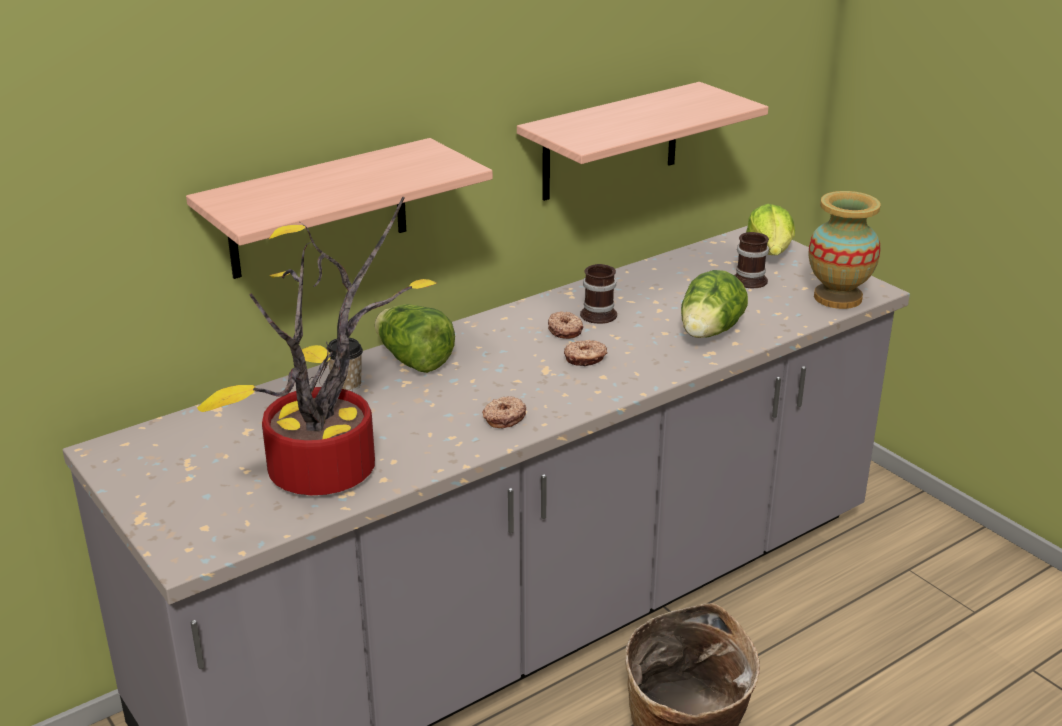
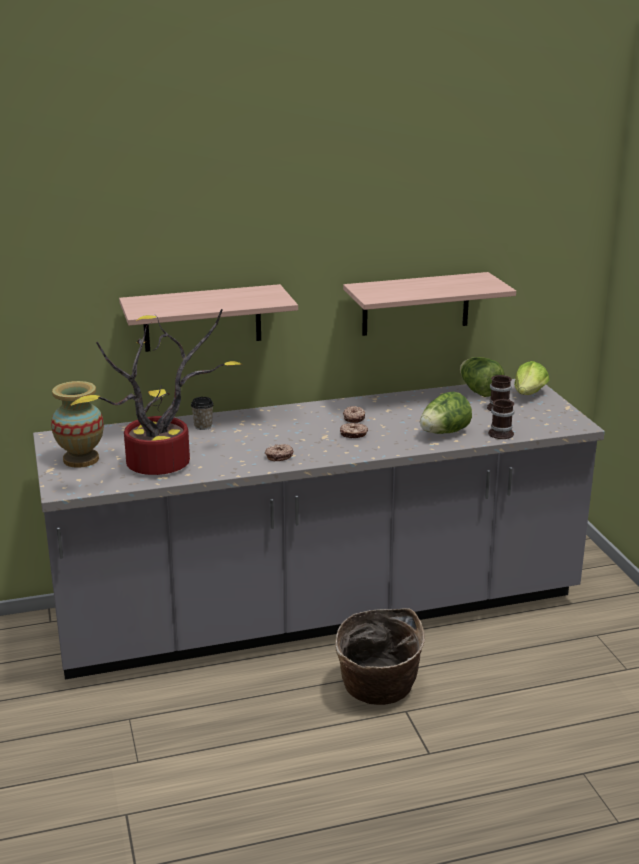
camera: 20 degrees right, 5 degrees down
(414, 361) = (250, 420): lettuce -> lettuce (479, 391)
(600, 313) = (384, 412): mug -> mug (503, 433)
(837, 298) = (550, 426): vase -> vase (81, 460)

